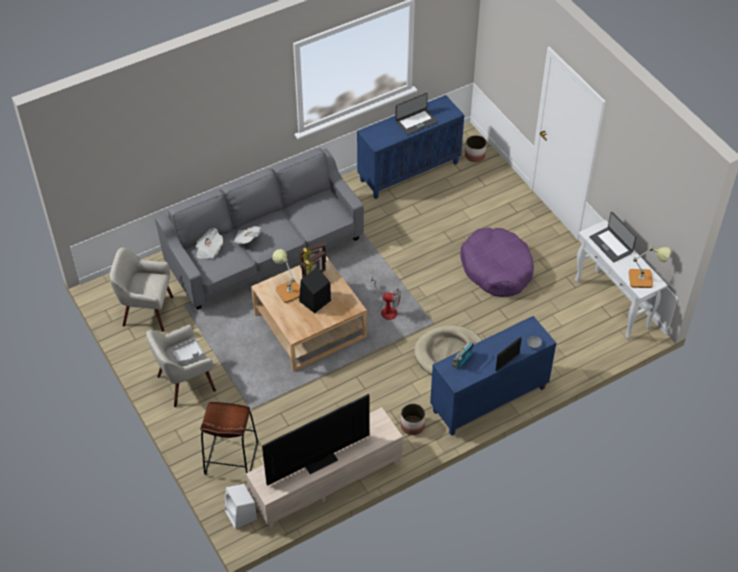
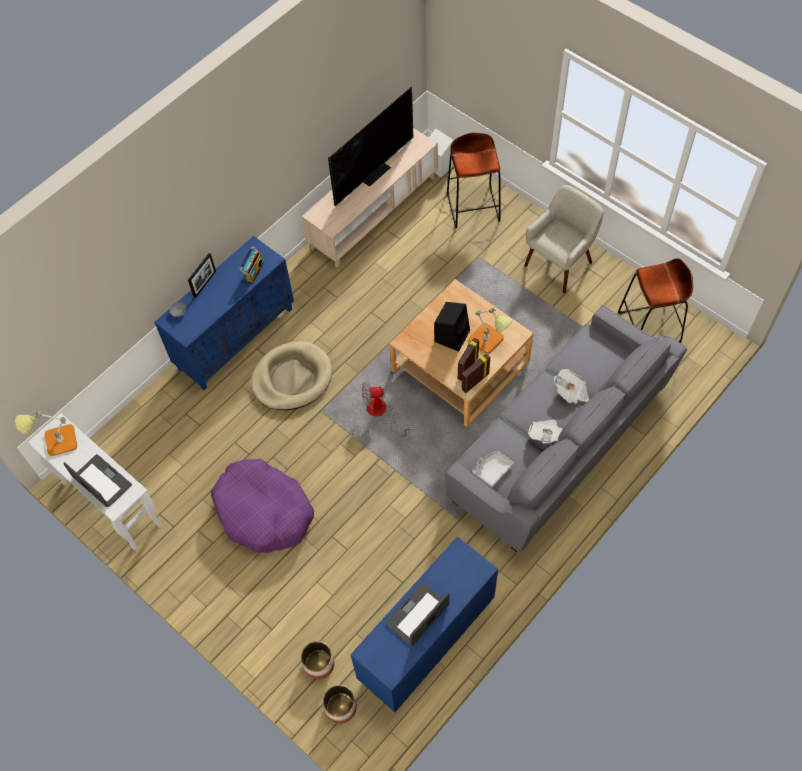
camera: 165 degrees right, 10 degrees up
(147, 311) = (649, 328): beige armchair -> brown stool
(188, 354) = (557, 239): grey tray -> grey tray (492, 470)
(208, 249) = (608, 364): newspaper -> newspaper (546, 435)
(413, 425) = (308, 288): planter -> planter (318, 664)

